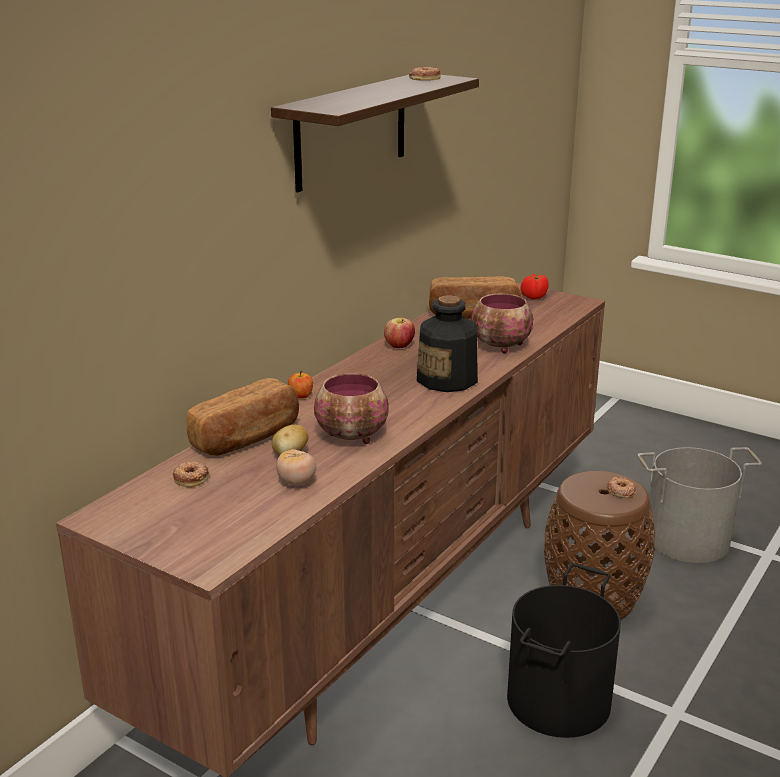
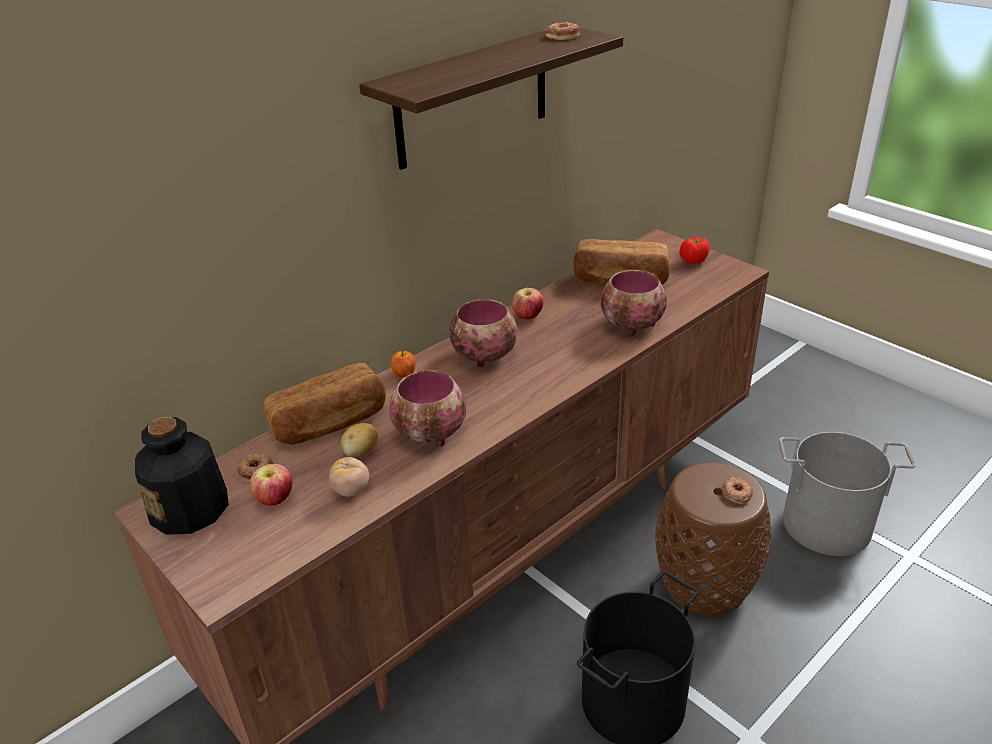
camera: 15 degrees right, 10 degrees up
(223, 496) = (275, 499): none -> apple
(374, 377) = (486, 355): none -> bowl
(448, 379) = (558, 366): bottle -> bottle (191, 509)

